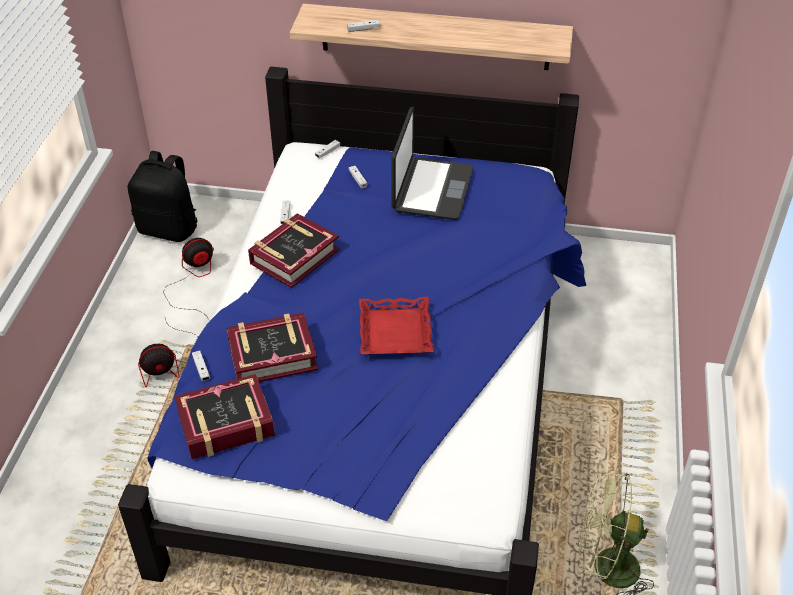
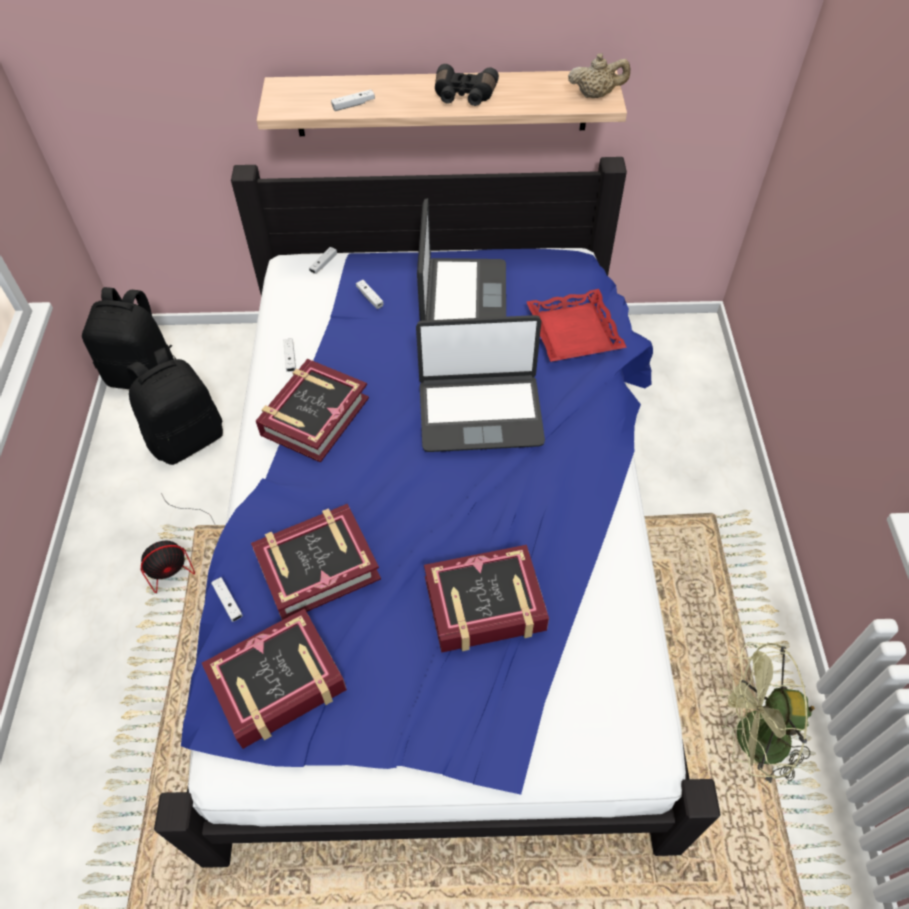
camera: 10 degrees left, 10 degrees up
(194, 280) = (187, 438): fan -> black backpack
(392, 398) = (485, 605): none -> book
(394, 331) = (465, 506): red tray -> red tray (573, 332)
(423, 270) = (480, 412): none -> laptop
(448, 32) = (464, 96): none -> black binoculars
(550, 42) = (596, 95): none -> beige teapot

